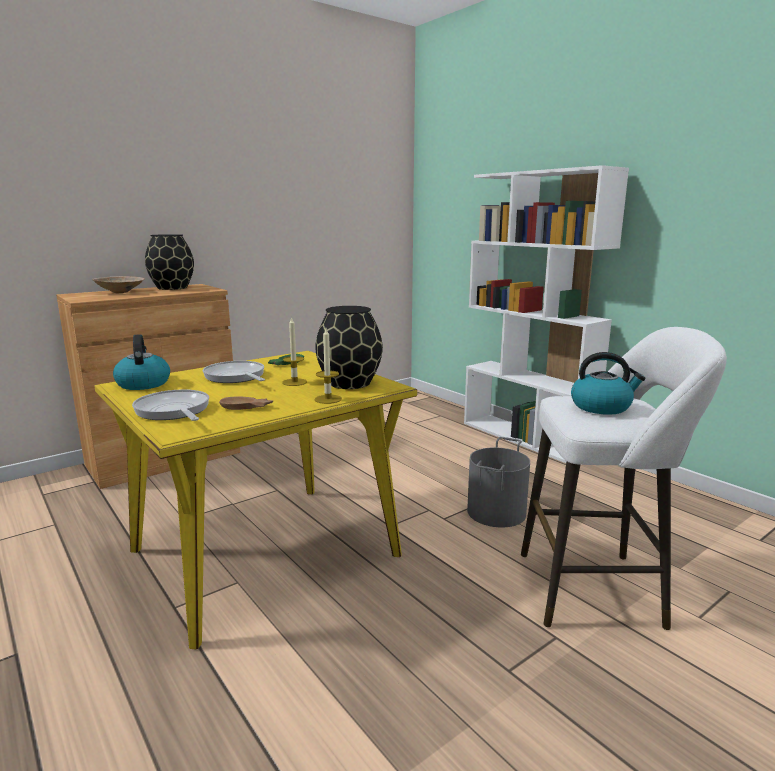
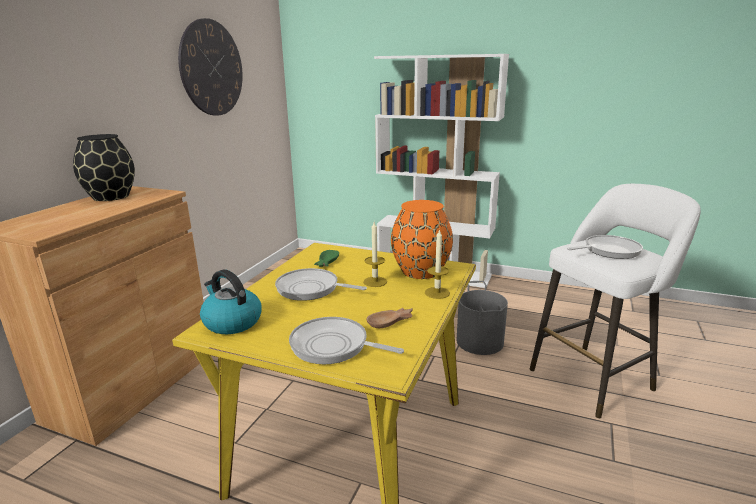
camera: 30 degrees left, 5 degrees up
(121, 292) = (63, 214): beige bowl -> none
(313, 187) = (211, 68): none -> wall clock
(350, 383) = (421, 271): black vase -> orange vase
(601, 407) = (608, 251): kettle -> frying pan

